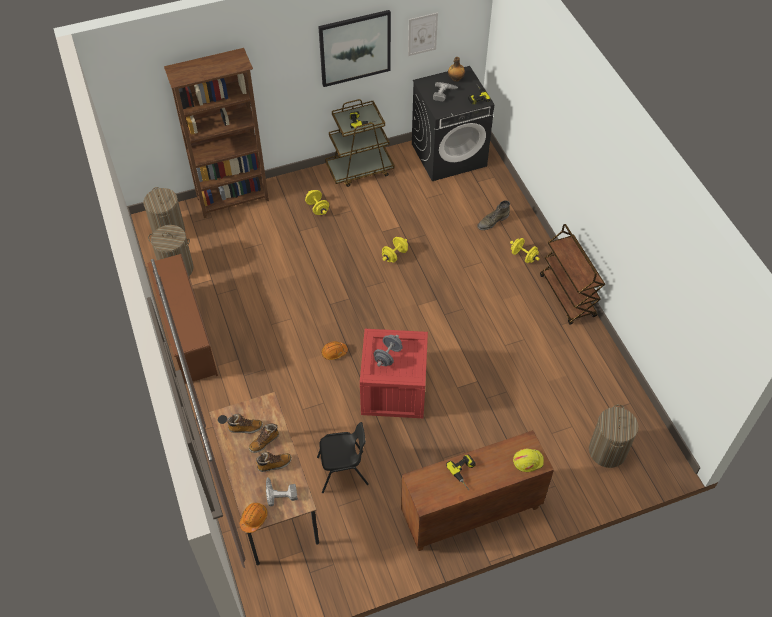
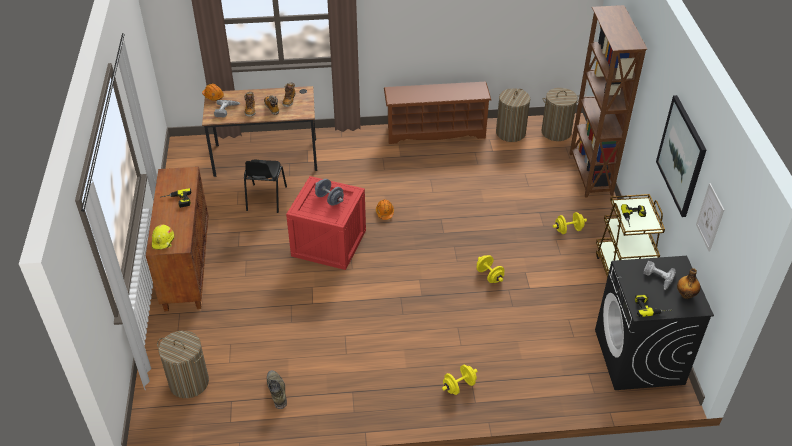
camera: 105 degrees right, 10 degrees down
(492, 221) = (520, 371): green boot -> green boot (277, 391)
(568, 296) = (388, 411): brown cart -> none

